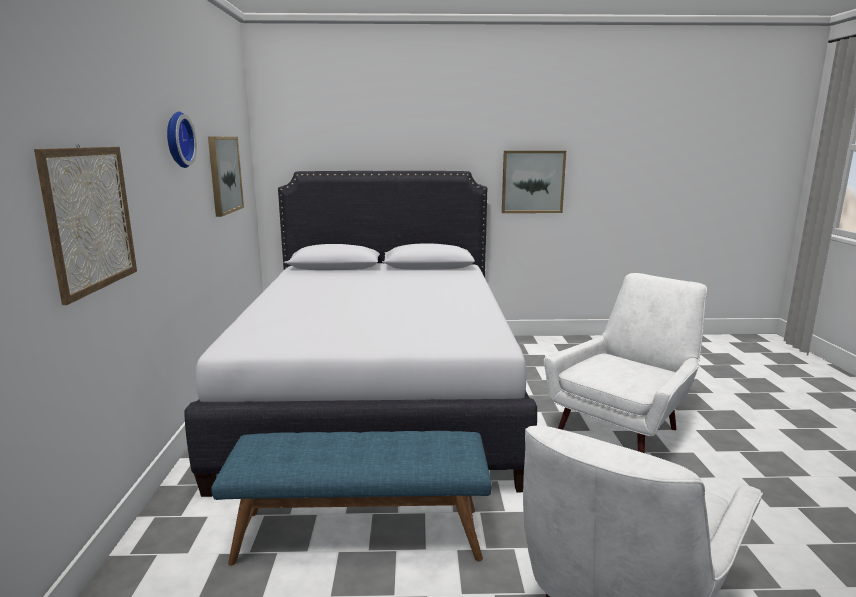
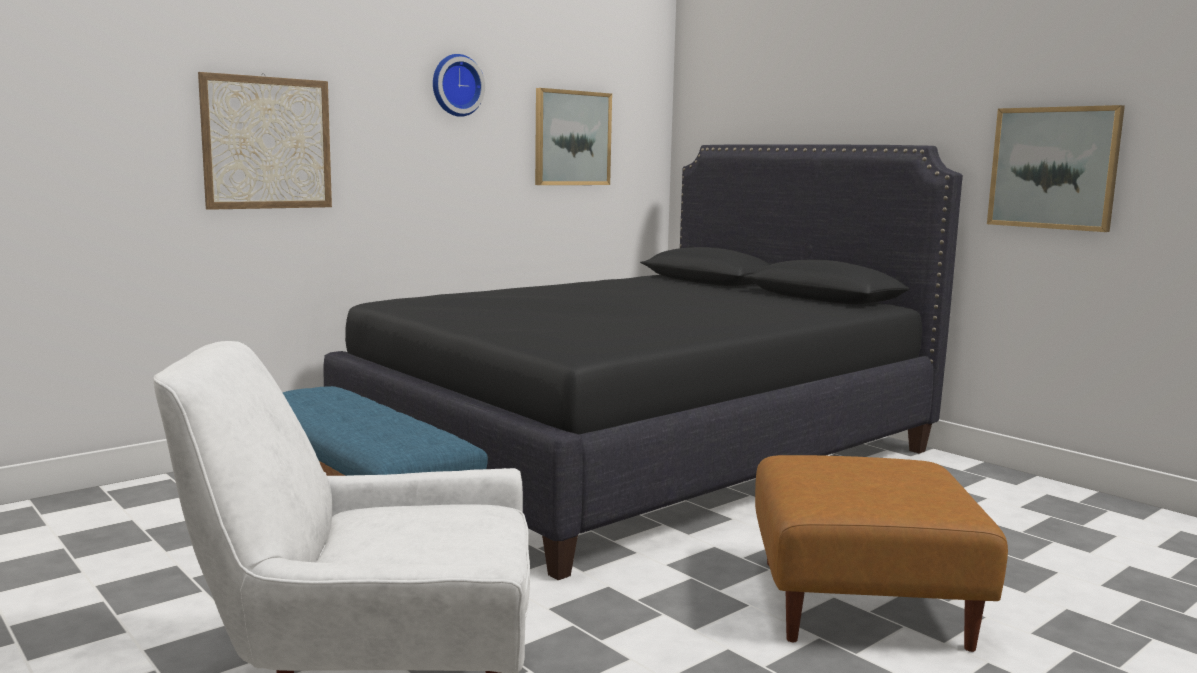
camera: 50 degrees right, 5 degrees down
(378, 395) = (640, 453): white bed -> black bed
(625, 427) = (863, 603): white armchair -> brown ottoman

